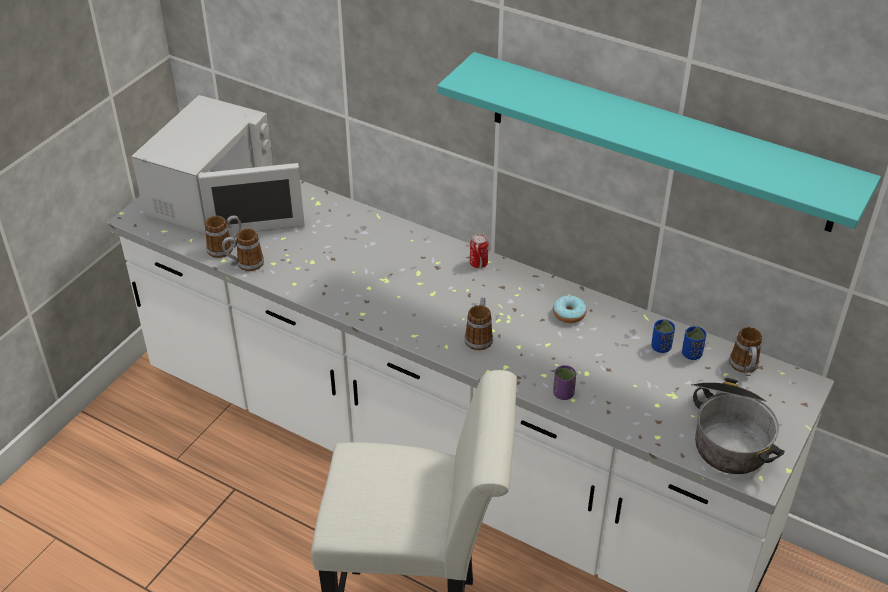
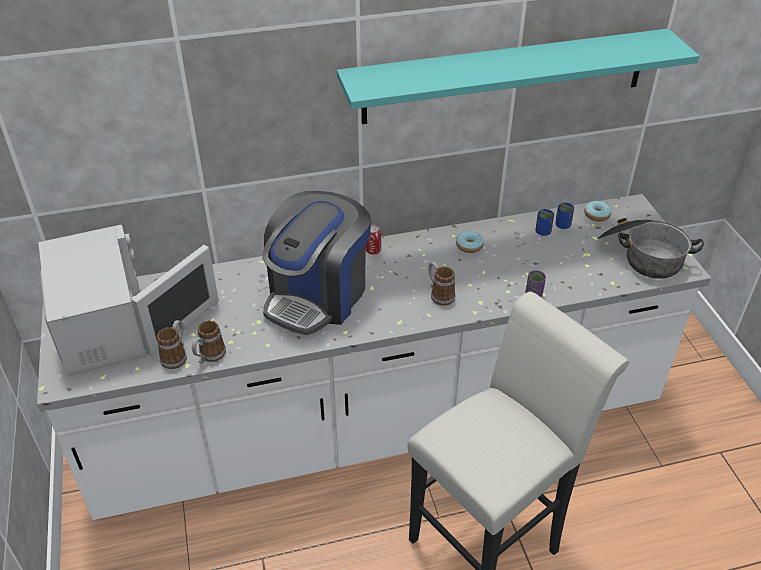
camera: 45 degrees left, 0 degrees up
(382, 271) = (318, 295): none -> coffee machine
(744, 368) = (596, 215): mug -> donut

